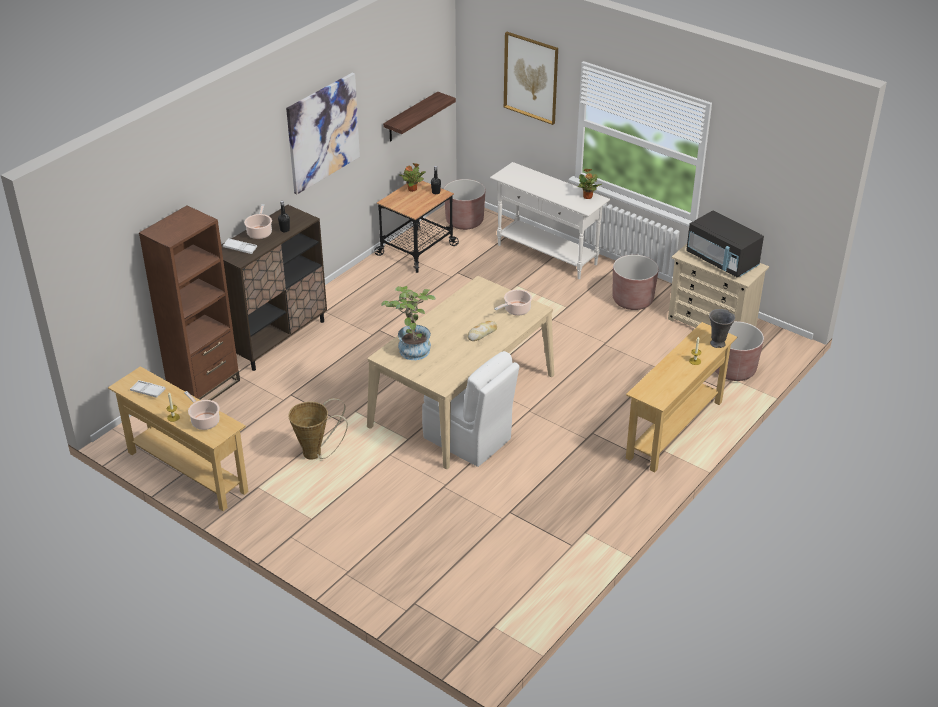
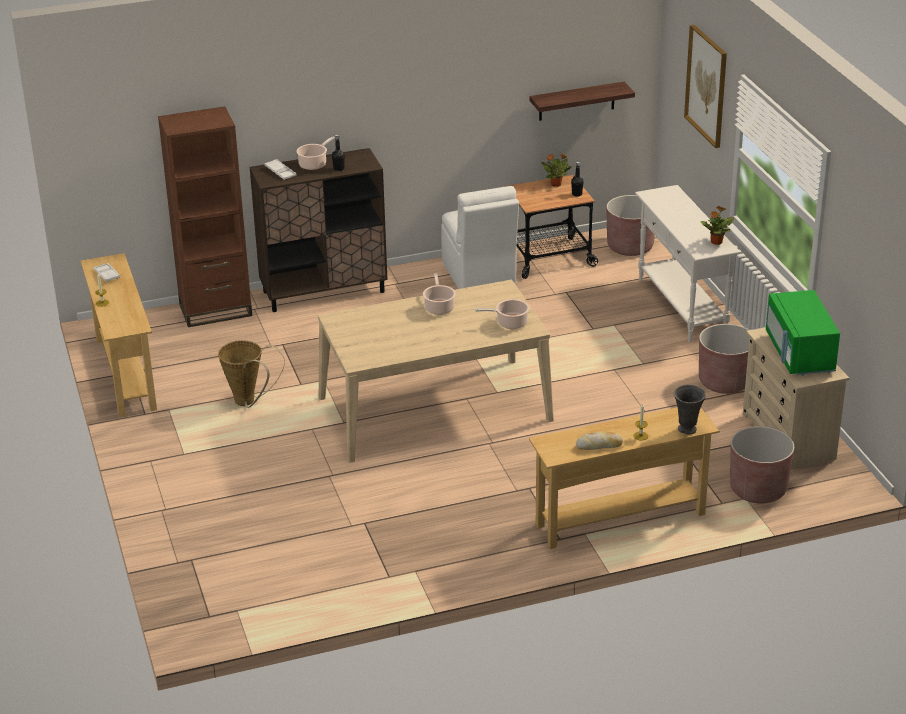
camera: 35 degrees right, 5 degrees down
(204, 421) = (123, 315): cooking pot -> cooking pot (439, 307)
(323, 132) = (432, 81): picture -> none
(411, 348) = (368, 320): potted plant -> none
(469, 439) = (399, 445): white chair -> white chair (479, 276)
(482, 333) = (450, 331): bread -> bread (599, 445)
(722, 261) = (799, 354): black microwave -> green microwave

